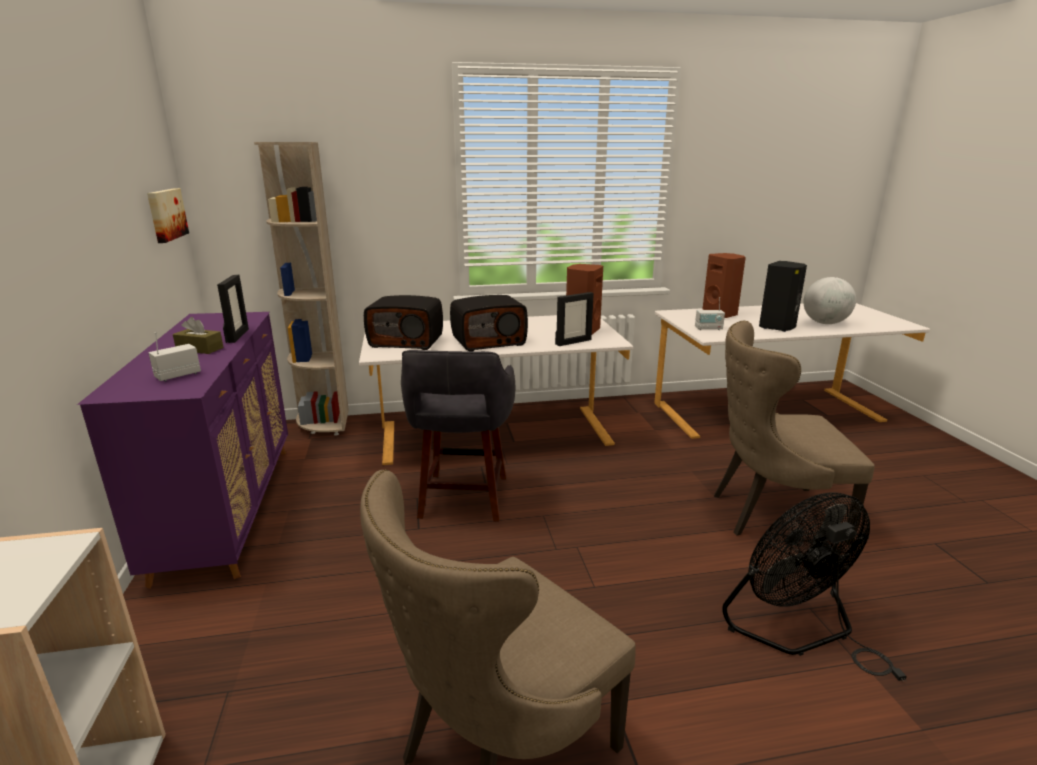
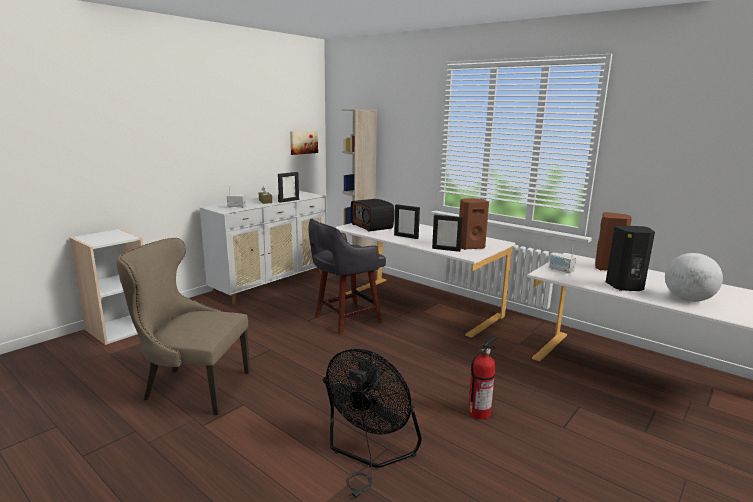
camera: 50 degrees right, 5 degrees down
(228, 508) = (270, 283): purple cabinet -> white cabinet
(489, 341) = (406, 236): radio -> picture frame
(770, 514) = (479, 412): beige chair -> fire extinguisher

